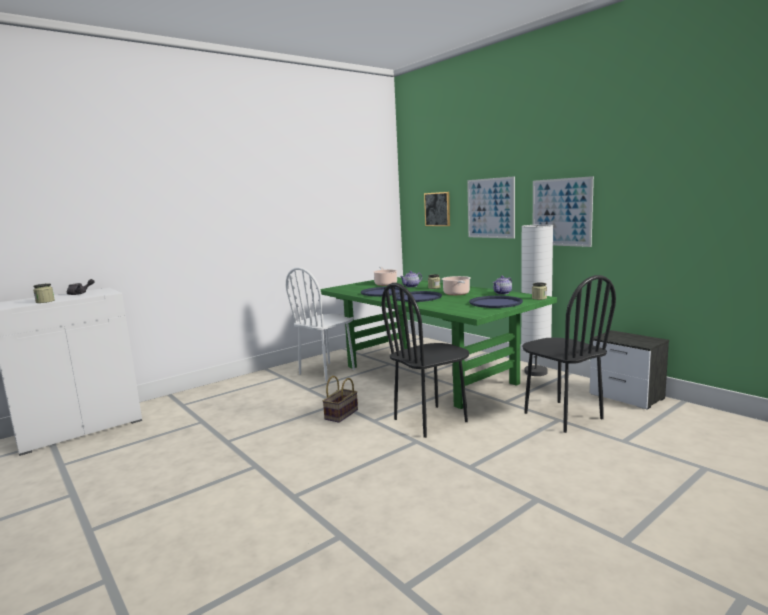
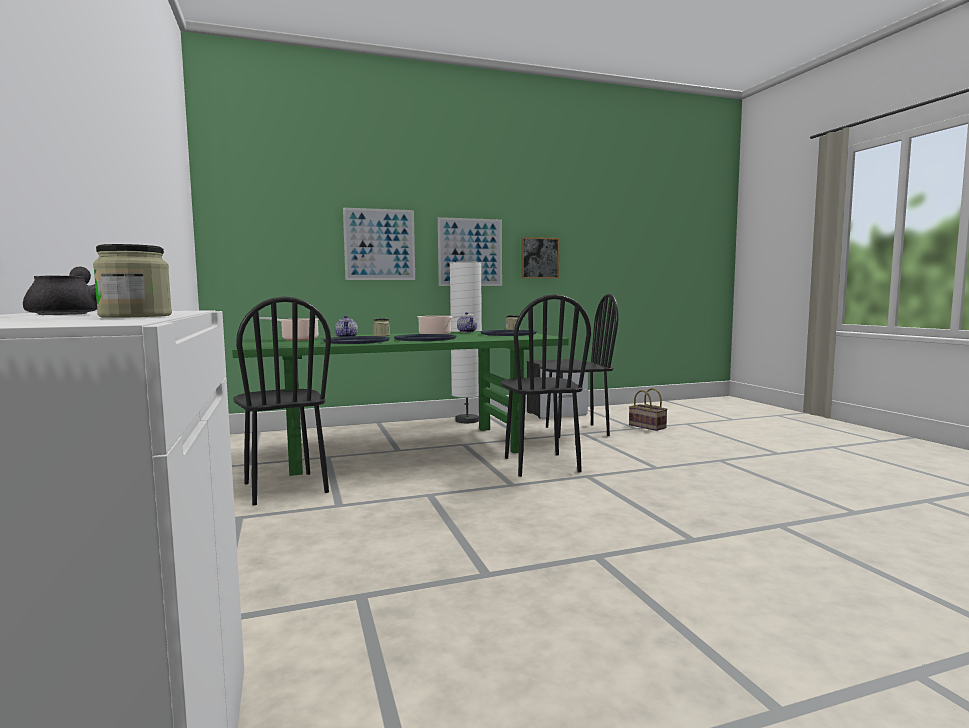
camera: 70 degrees left, 5 degrees down
(327, 372) = (284, 488): white chair -> black chair
(341, 415) = (474, 496): basket -> basket (648, 426)
(437, 209) = (285, 242): picture -> picture (539, 258)

